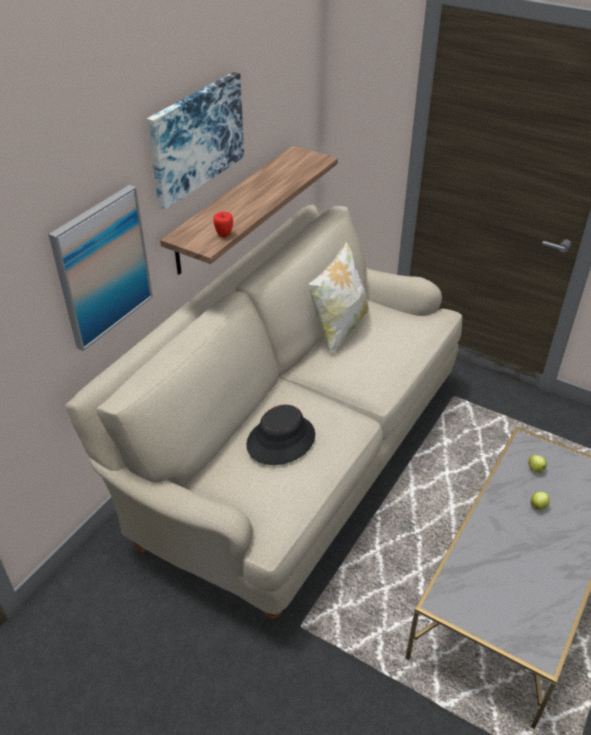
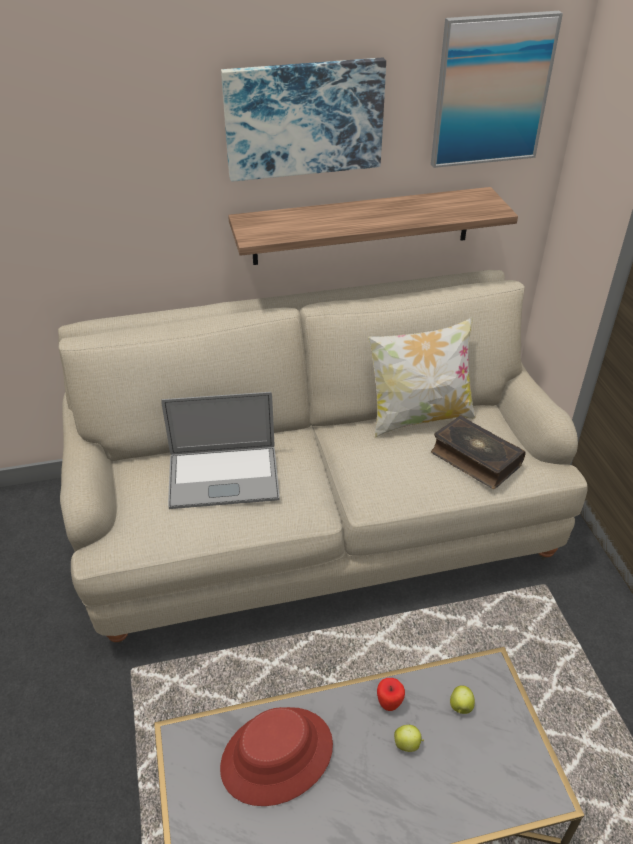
camera: 45 degrees right, 0 degrees up
(102, 267) = (136, 211): picture -> picture (491, 91)
(224, 234) = (283, 234): apple -> apple (389, 704)
(280, 440) = (223, 477): black hat -> laptop
(400, 334) = (475, 459): none -> book
(495, 565) = (277, 756): none -> red hat

